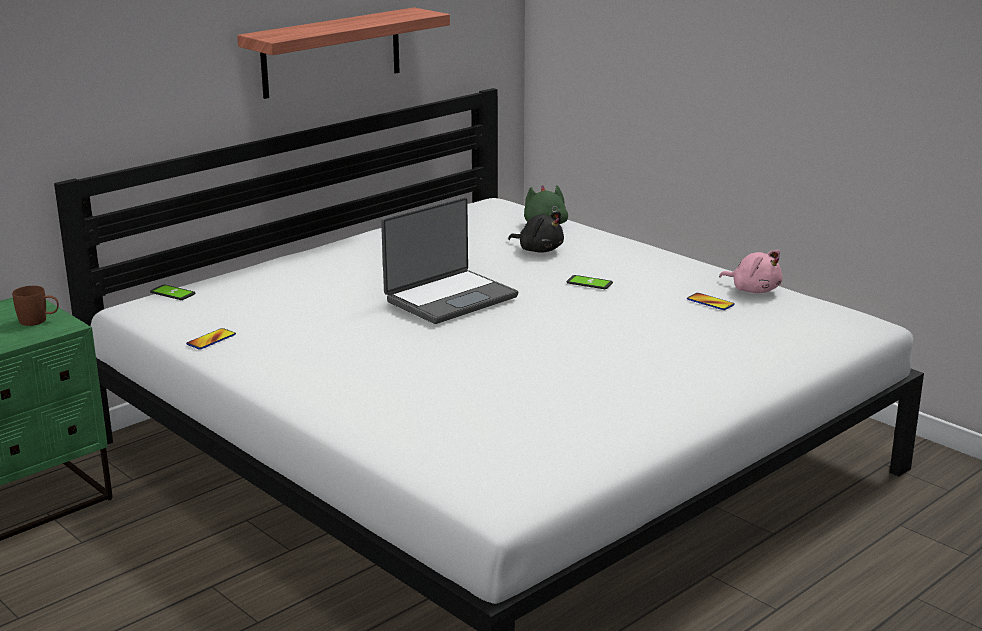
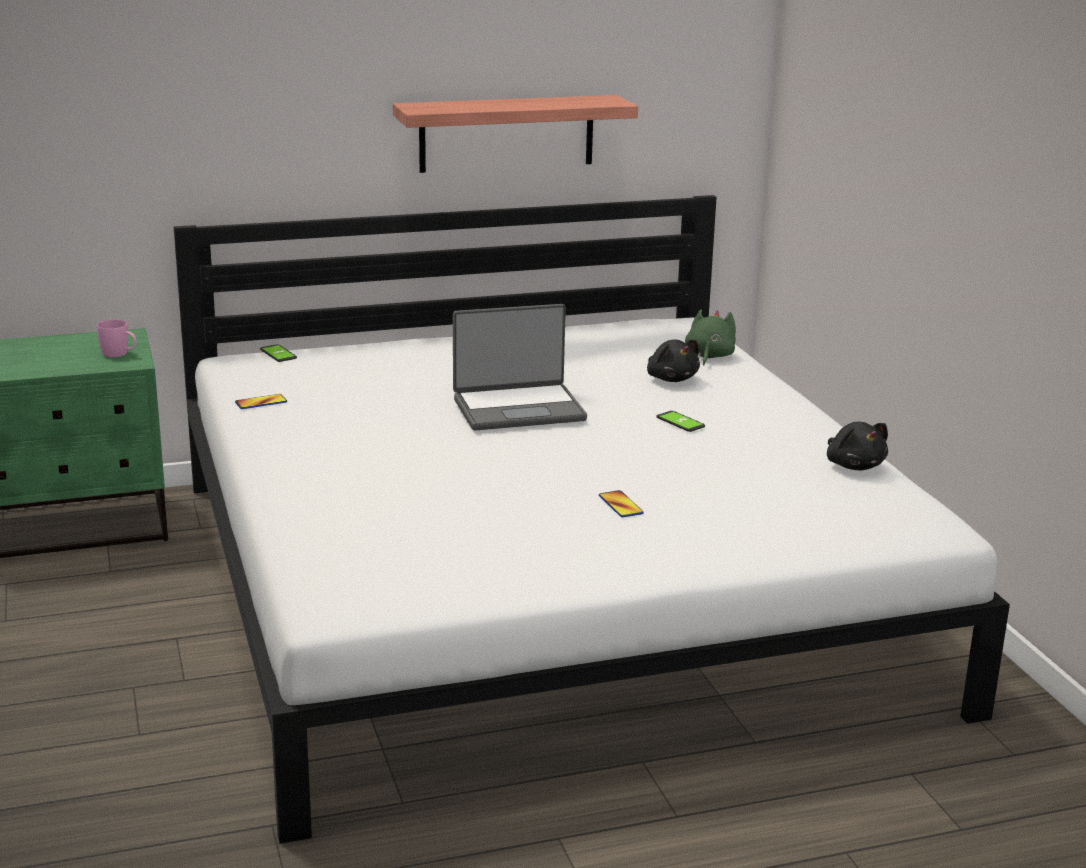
camera: 25 degrees right, 0 degrees up
(39, 320) = (119, 354): brown mug -> pink mug
(710, 302) = (787, 468): phone -> phone (620, 505)
(753, 290) = (854, 465): pink plush toy -> black plush toy

